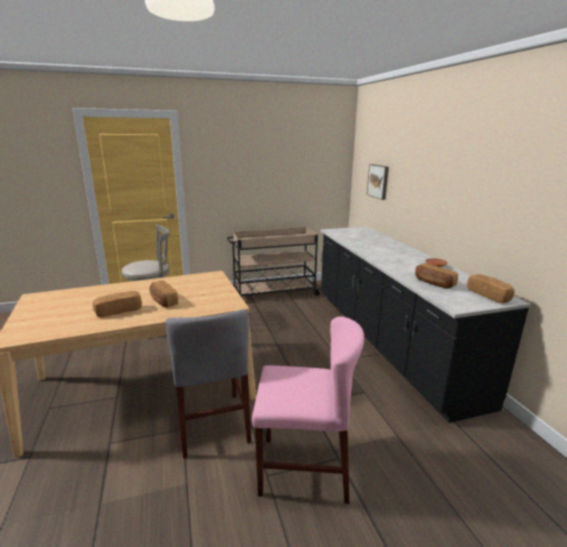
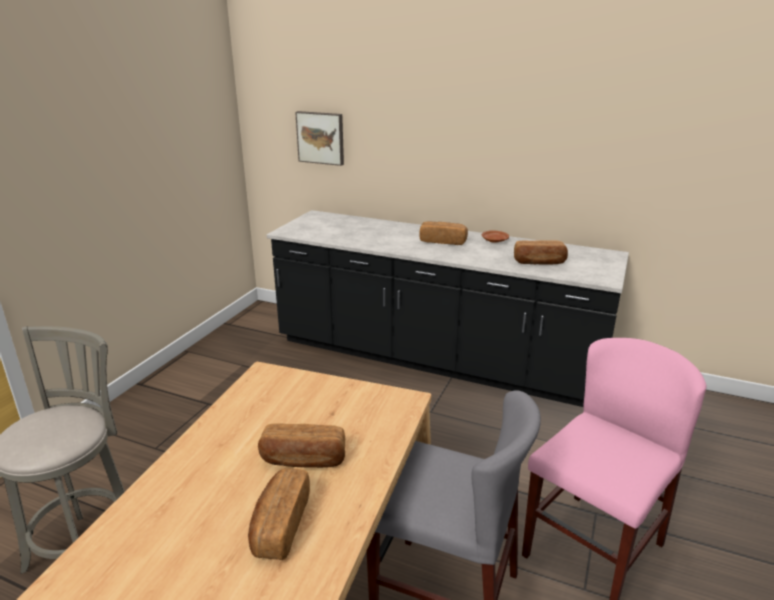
camera: 50 degrees left, 5 degrees up
(273, 293) = (198, 370): beige cart -> none
(489, 295) = (596, 257): bread -> bread (443, 241)

